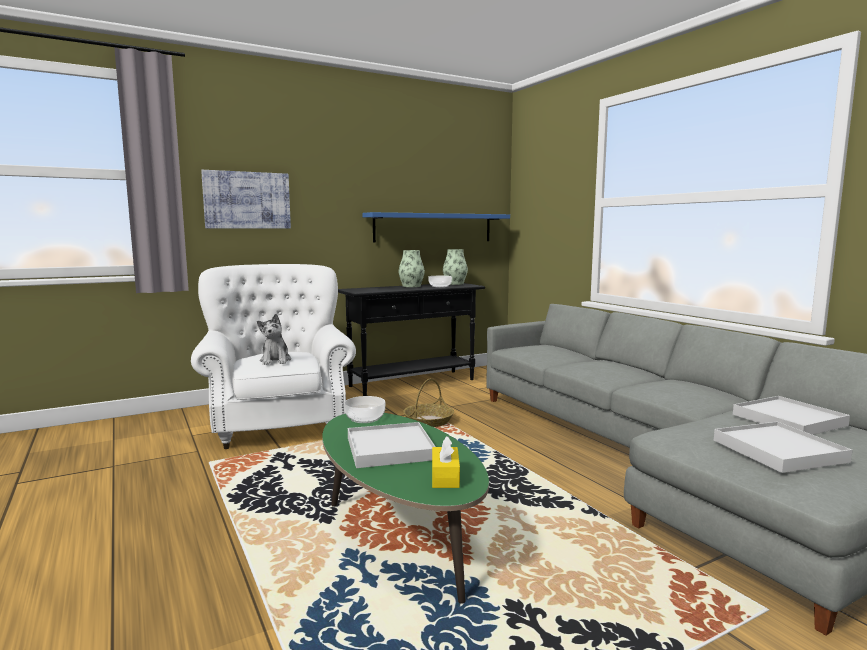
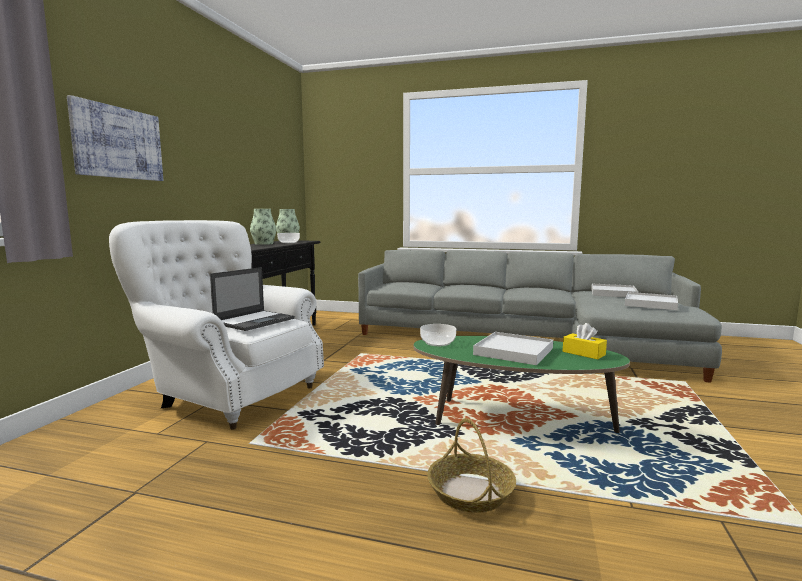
camera: 45 degrees left, 0 degrees up
(275, 360) = (255, 321): plush toy -> laptop
(428, 421) = (355, 357): basket -> basket (470, 492)
(434, 227) = (264, 188): blue shelf -> none

